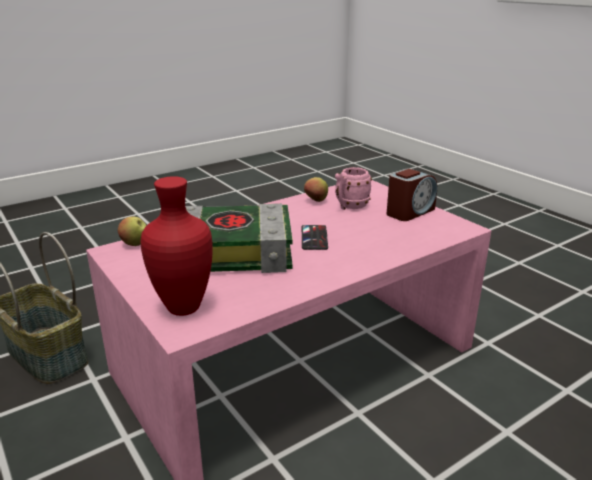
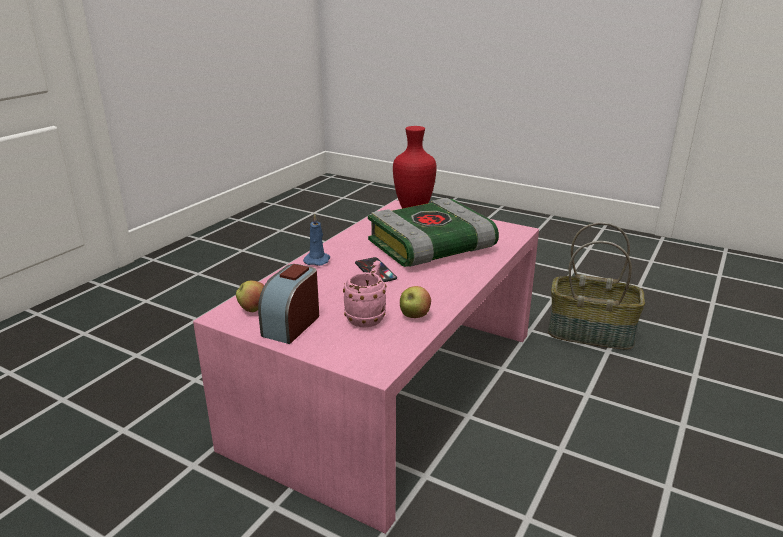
camera: 155 degrees right, 0 degrees up
(135, 244) = (512, 237): apple -> apple (253, 310)
(364, 261) = (317, 260): none -> blue candle

